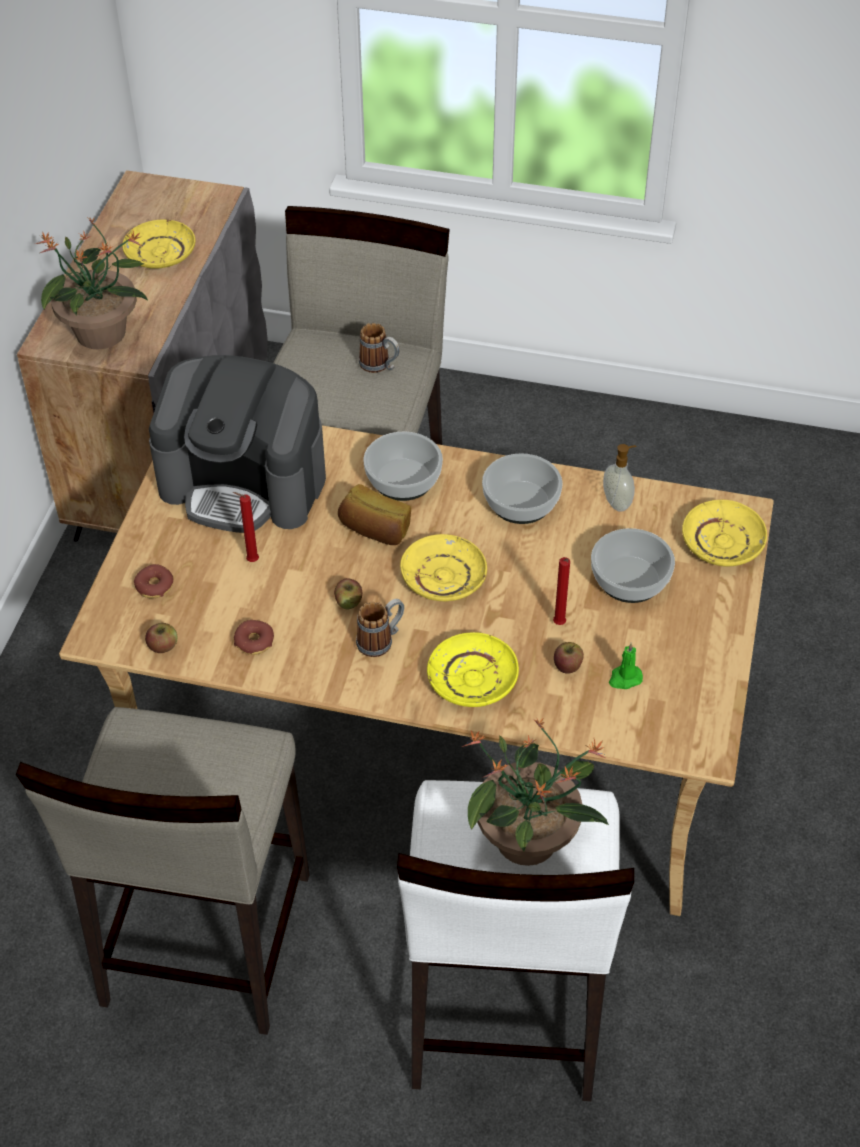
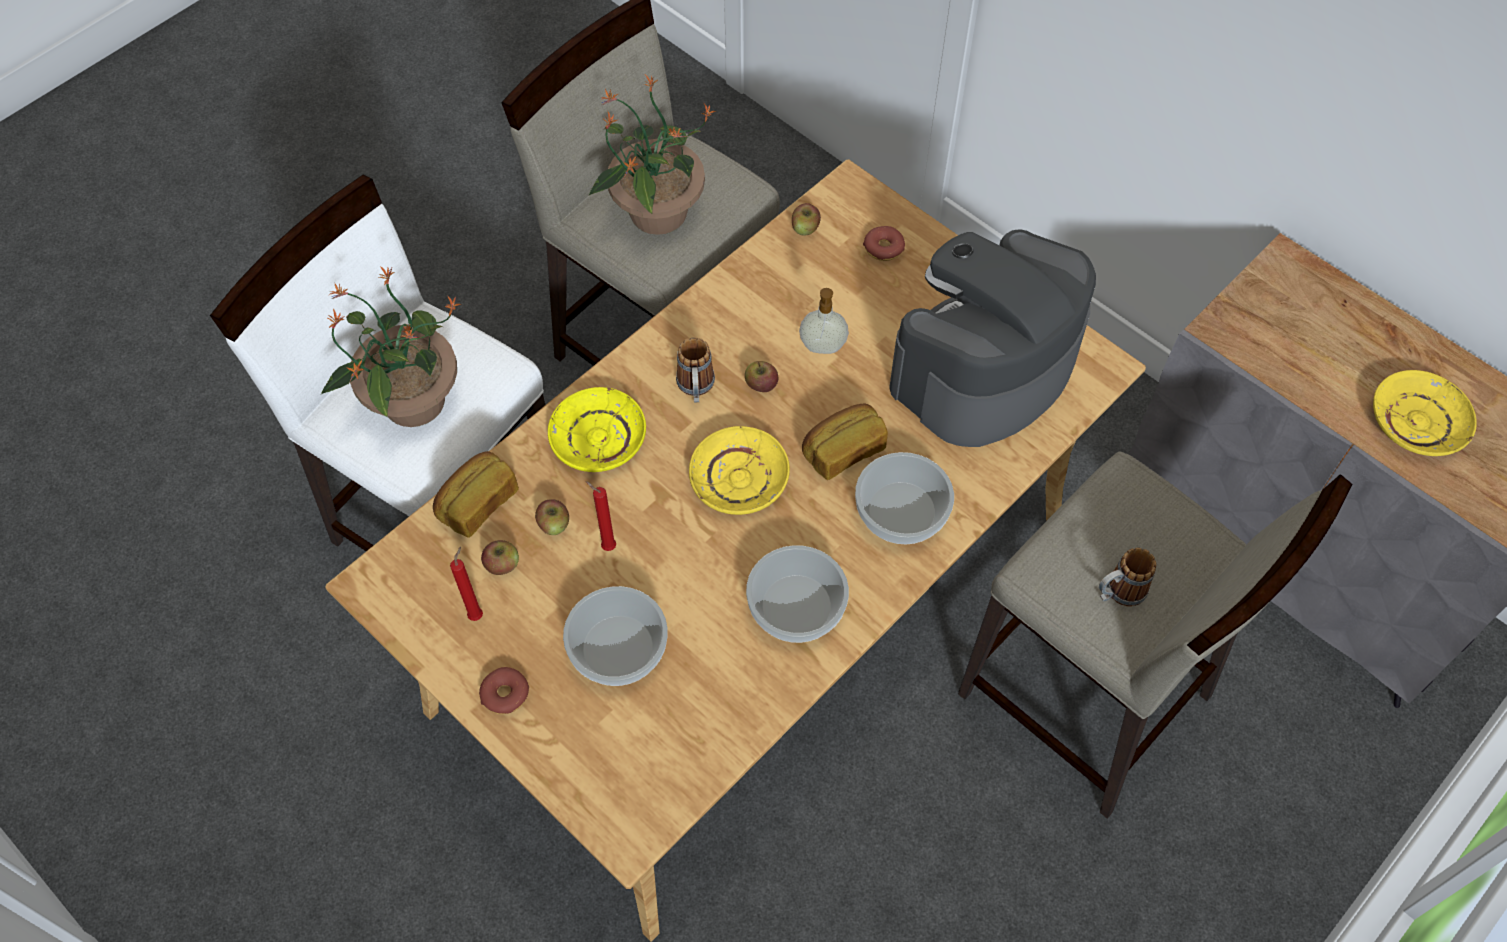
camera: 120 degrees right, 10 degrees up
(102, 333) = (1279, 314): potted plant -> potted plant (656, 213)
(250, 561) = (868, 331): red candle -> red candle (477, 614)
(254, 641) = (763, 293): donut -> donut (505, 694)
(589, 723) = (477, 503): none -> bread
(617, 502) = (733, 705): soap dispenser -> soap dispenser (822, 348)
(624, 678) = (502, 564): green candle -> apple
(723, 542) = (602, 779): yellow plate -> none

